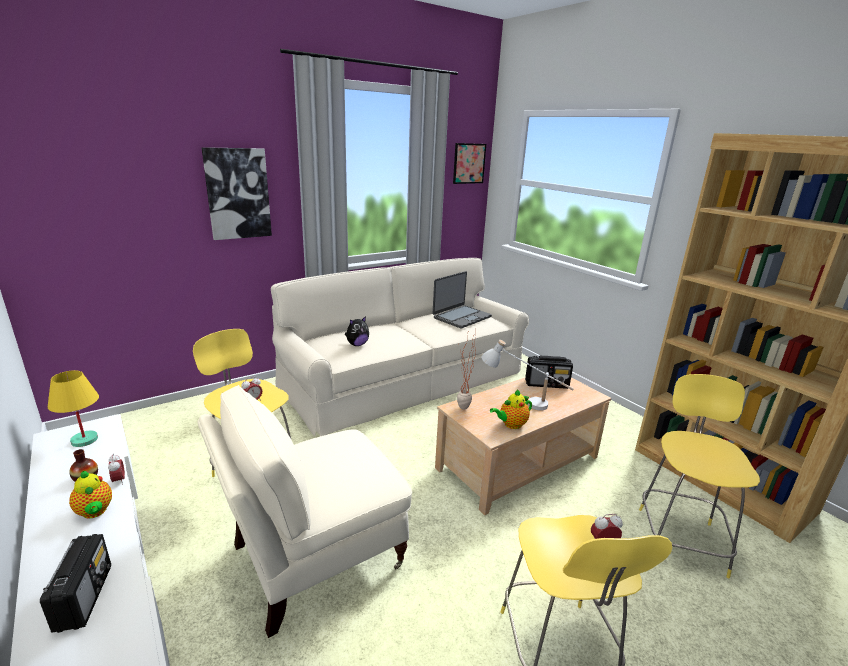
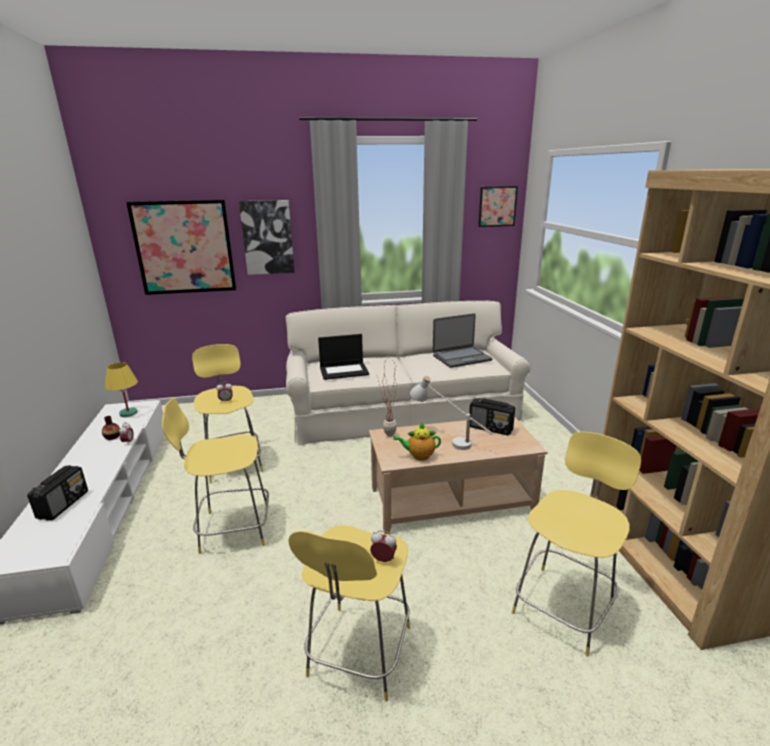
camera: 25 degrees right, 0 degrees up
(95, 512) = (102, 458): teapot -> none
(126, 207) = (184, 247): none -> picture
(313, 557) = (232, 528): beige armchair -> yellow stool
(357, 344) = (344, 371): plush toy -> laptop

